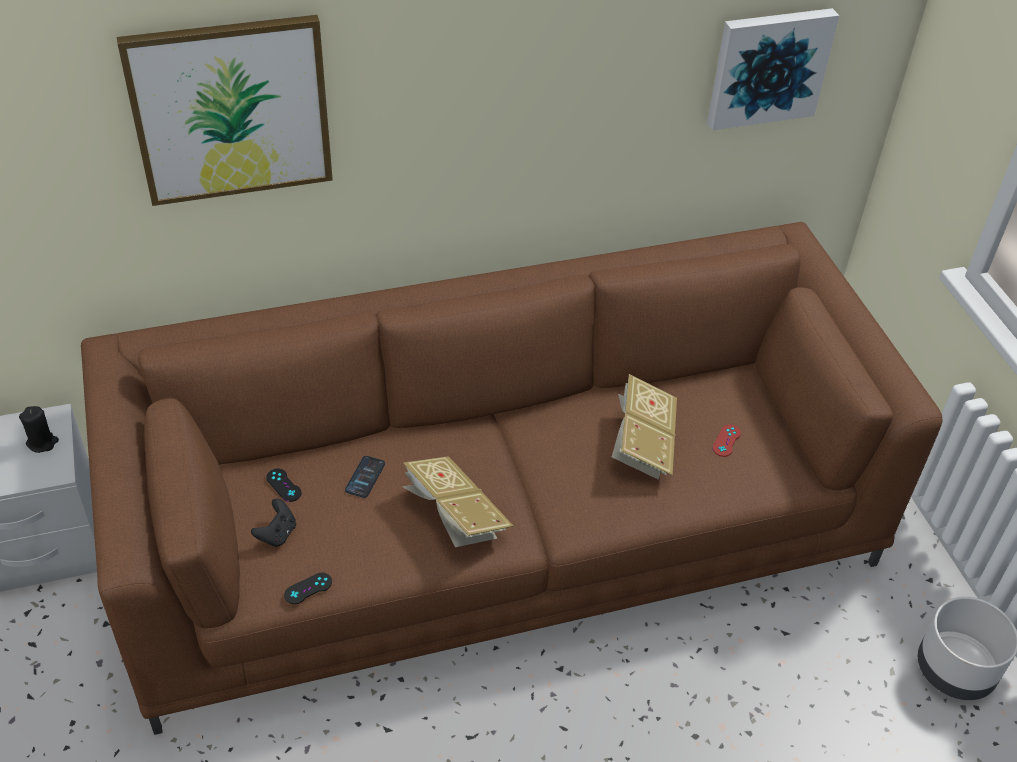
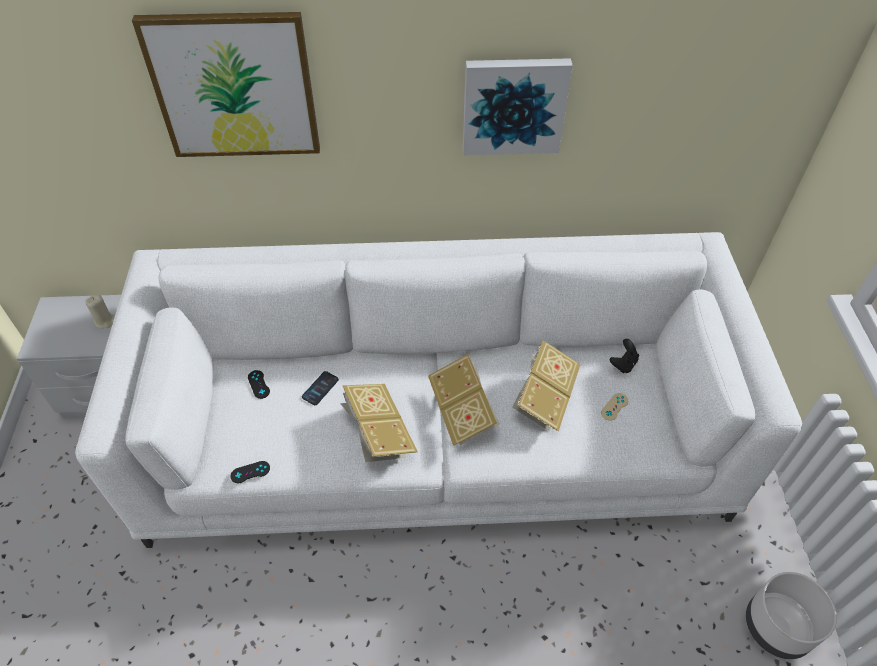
camera: 15 degrees right, 5 degrees up
(42, 442) = (105, 321): black candle -> beige candle
(277, 534) = (241, 423): black game controller -> black game controller (623, 364)
(500, 532) = (437, 437): brown sofa -> white sofa
(550, 476) = (463, 412): none -> book
(726, 440) = (614, 407): red game controller -> beige game controller
(768, 66) = (703, 98): picture -> picture (513, 105)

